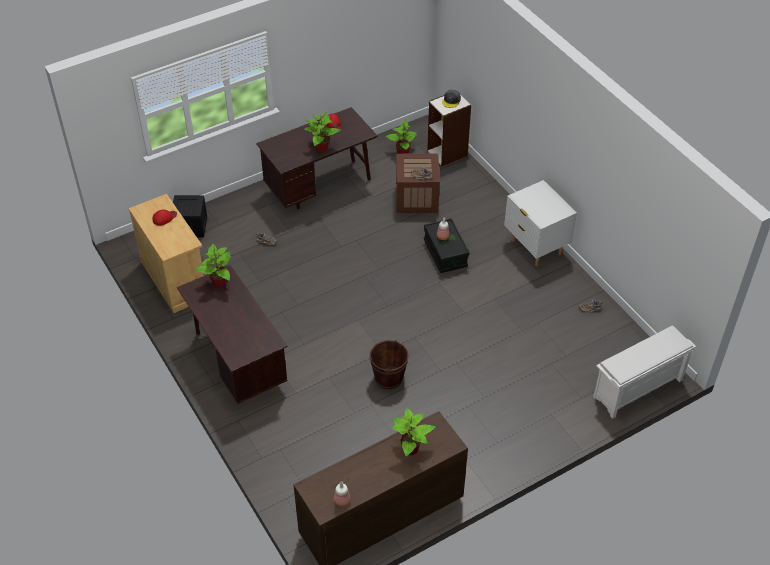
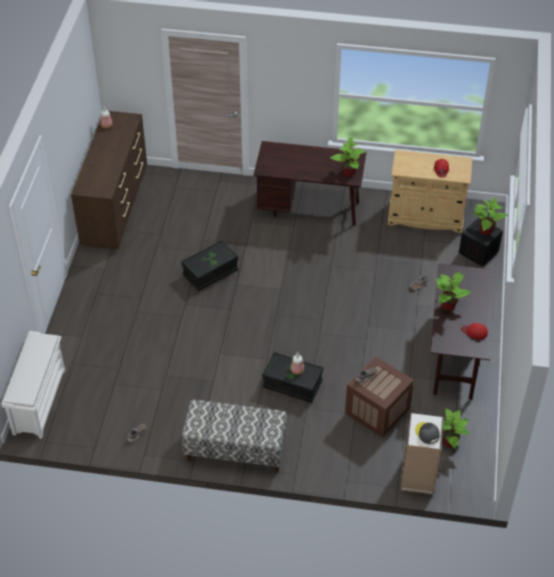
camera: 130 degrees right, 0 degrees up
(388, 378) = (210, 273): brown bucket -> black storage box
(411, 449) = (102, 170): potted plant -> potted plant (485, 231)
(535, 248) = (235, 450): white nightstand -> bench

